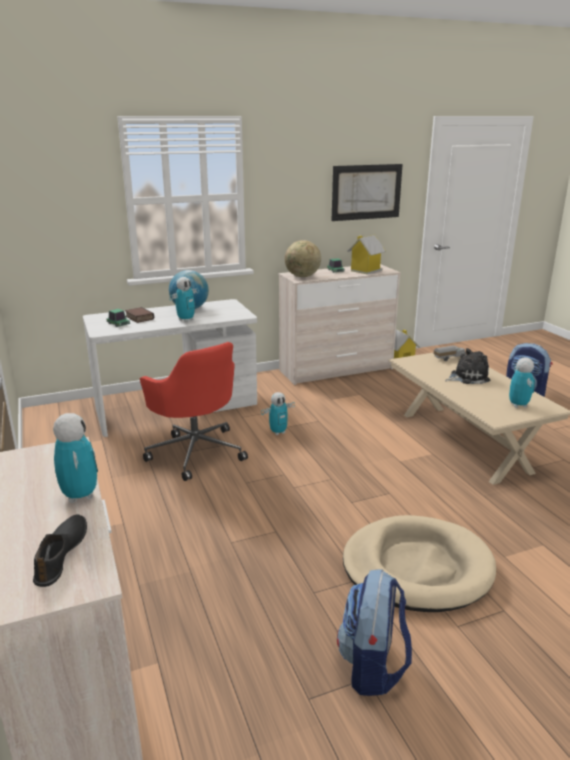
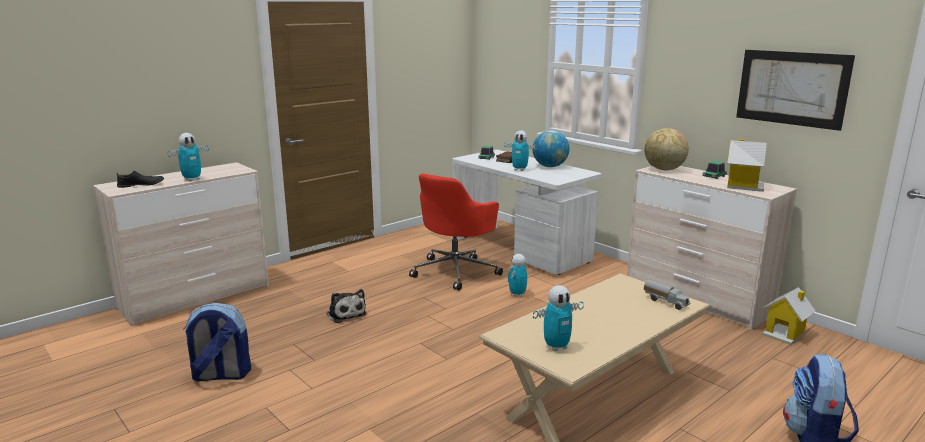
camera: 70 degrees right, 5 degrees down
(278, 432) = (517, 294): toy robot -> toy robot turned 75 degrees clockwise
(417, 567) = (336, 383): beige dog bed -> none
(467, 377) = (613, 315): plush toy -> plush toy (345, 314)

